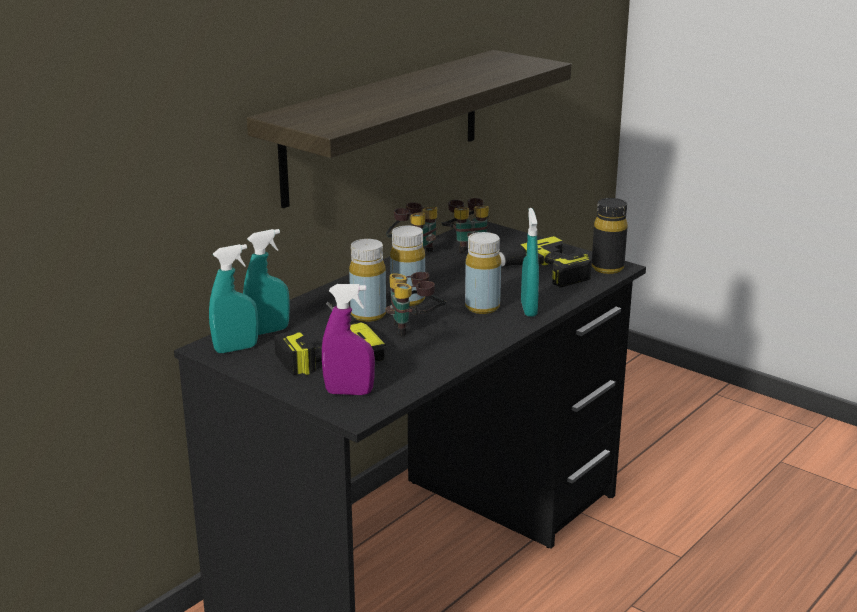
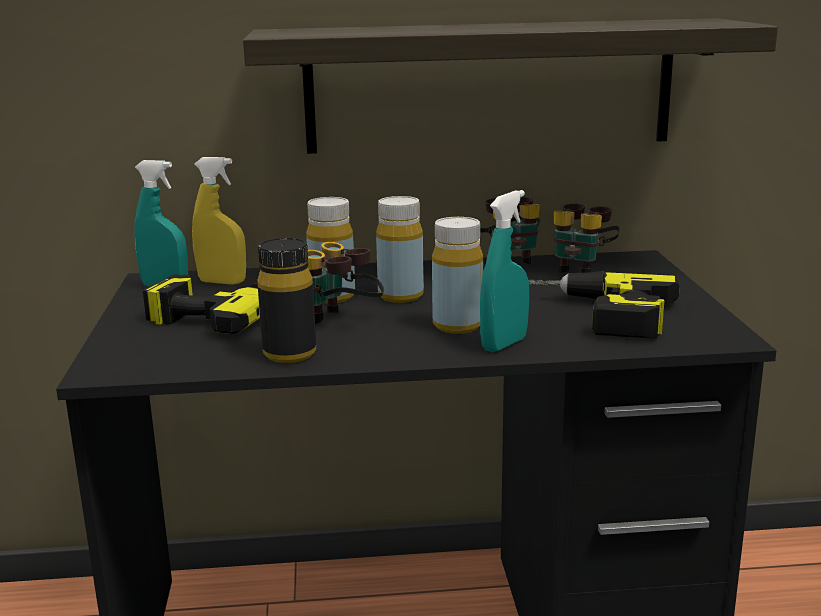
camera: 45 degrees right, 5 degrees down
(268, 331) = (222, 282): turquoise spray bottle -> yellow spray bottle
(349, 392) = (145, 351): purple spray bottle -> none
(607, 268) = (711, 335): black bottle -> black bottle (289, 354)

